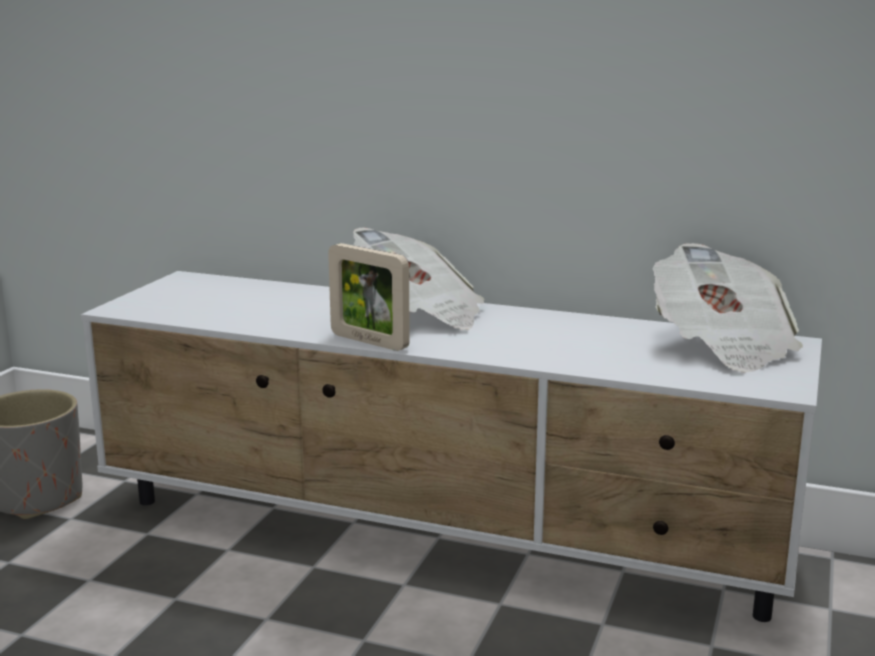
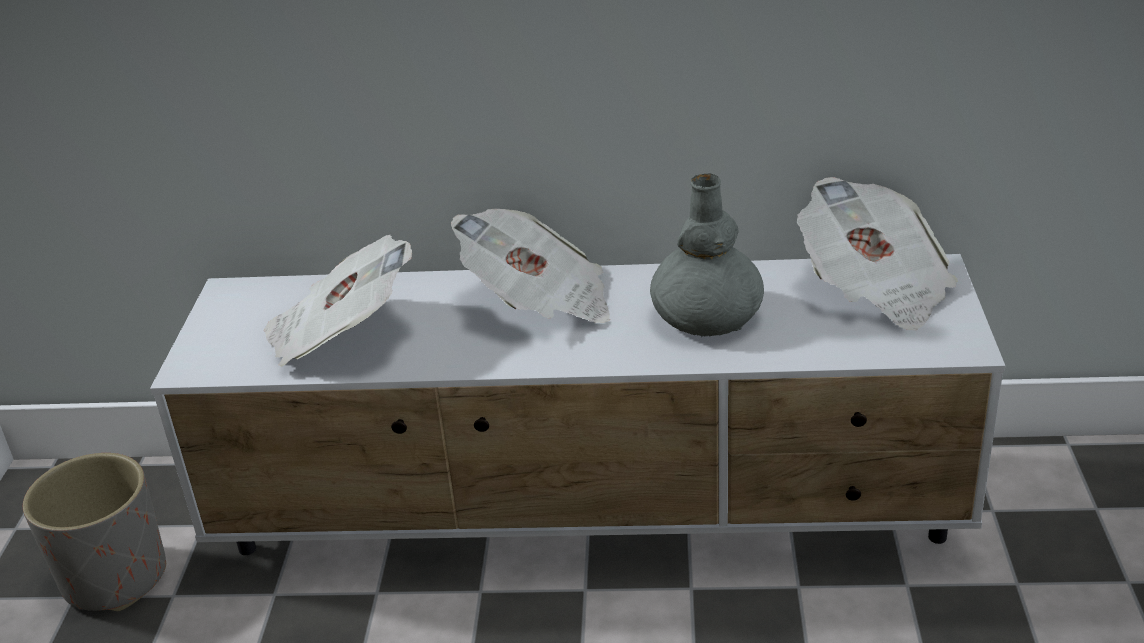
camera: 15 degrees left, 15 degrees up
(246, 309) = (340, 335): none -> newspaper
(369, 341) = (516, 364): picture frame -> none
(555, 339) = (706, 315): none -> grey vase

